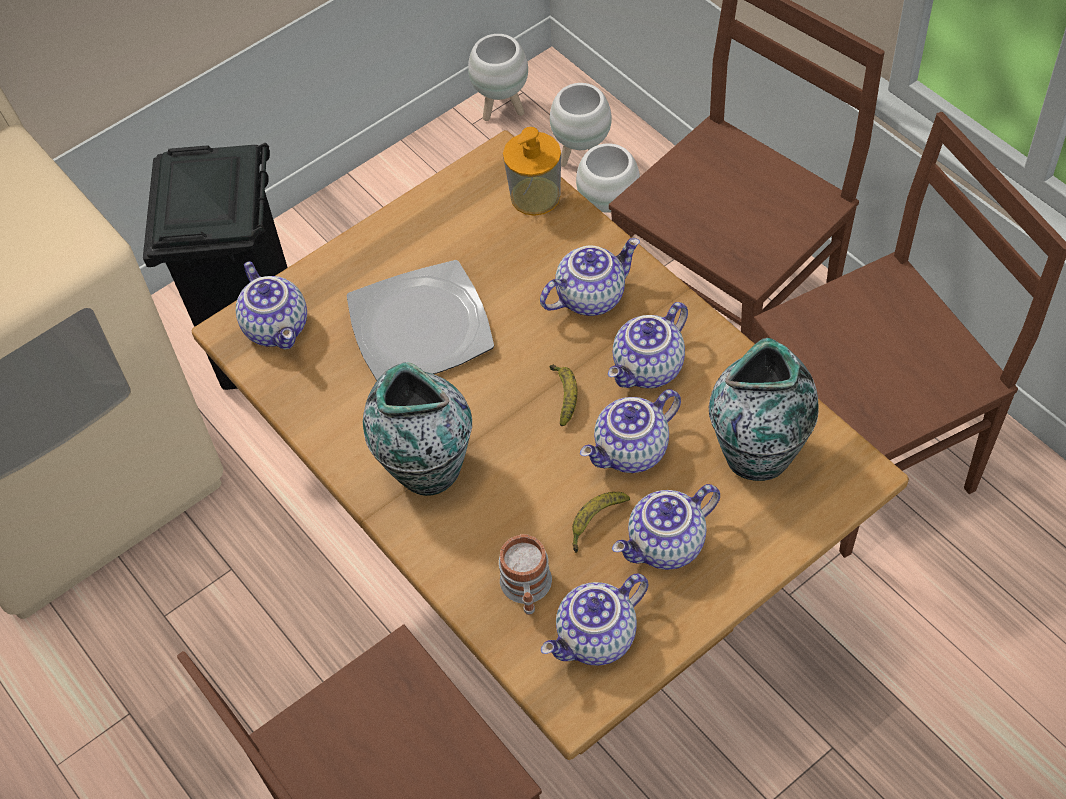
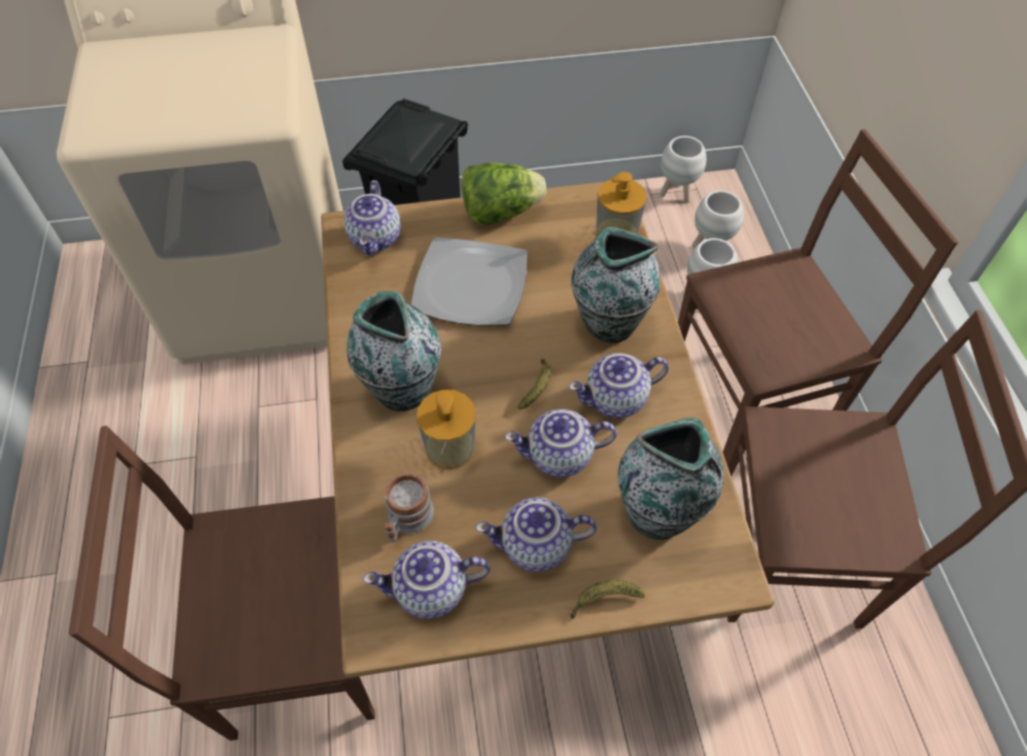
camera: 25 degrees right, 0 degrees up
(395, 231) = (500, 212): none -> lettuce
(518, 499) = (450, 447): none -> soap dispenser
(590, 296) = (608, 323): teapot -> vase
(595, 522) = (494, 496): banana -> banana (604, 600)

